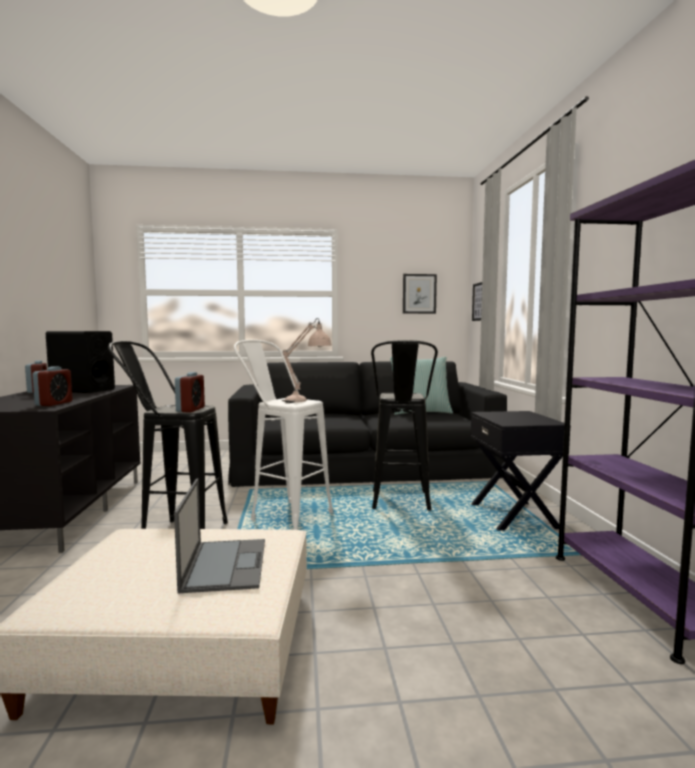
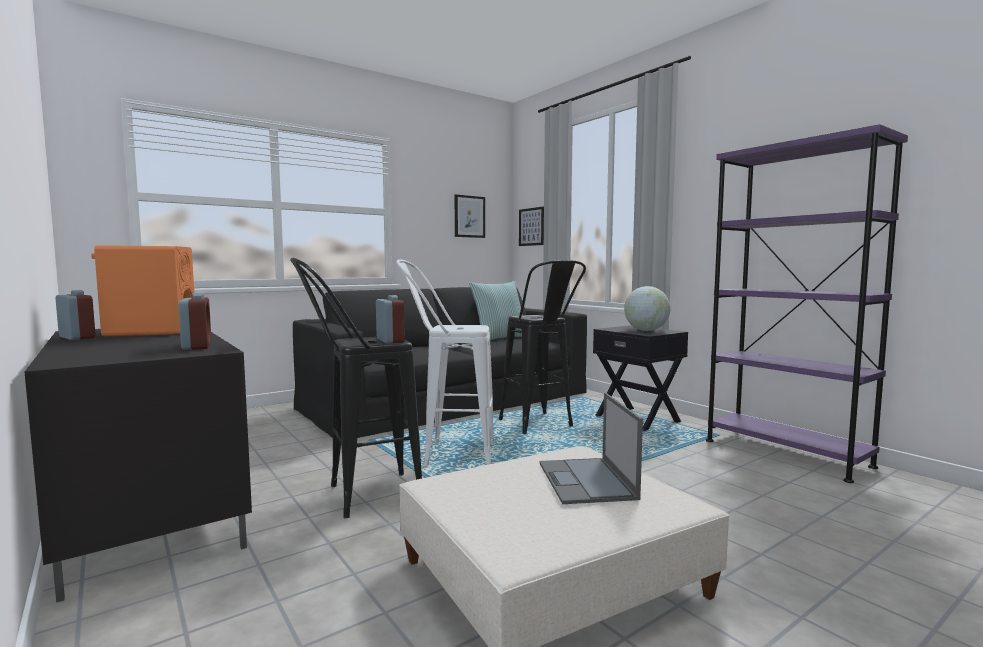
camera: 30 degrees left, 0 degrees up
(82, 390) = (151, 332): black speaker -> orange speaker
(225, 564) = (587, 481): laptop -> laptop turned 150 degrees counterclockwise
(306, 401) = (473, 326): beige table lamp -> none
(521, 419) = (646, 330): none -> globe

